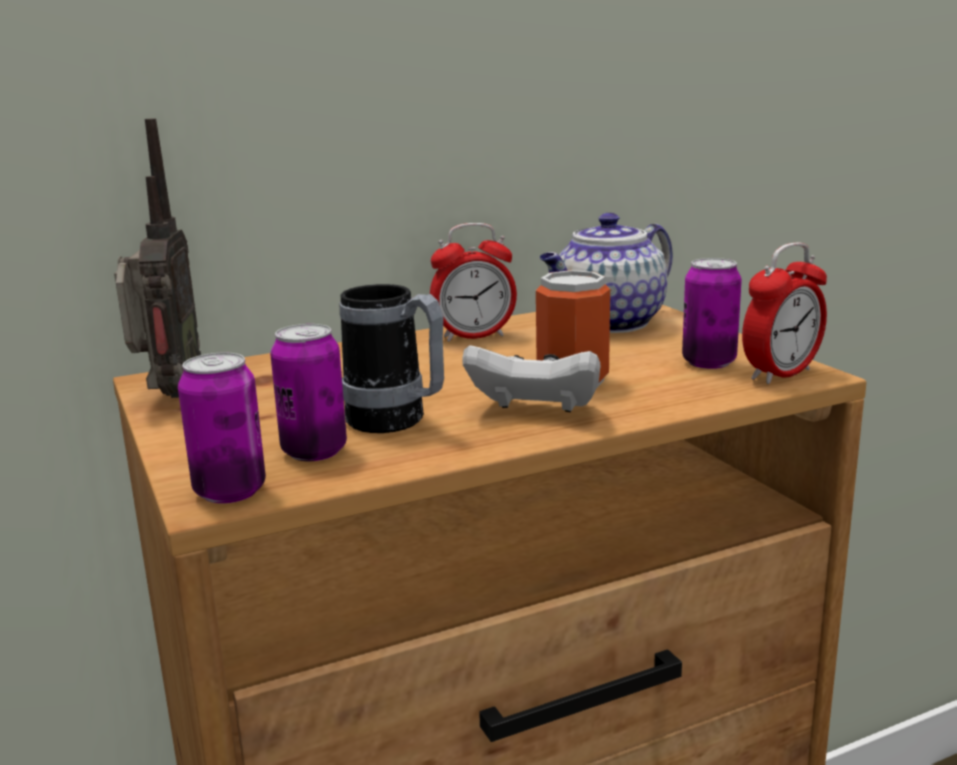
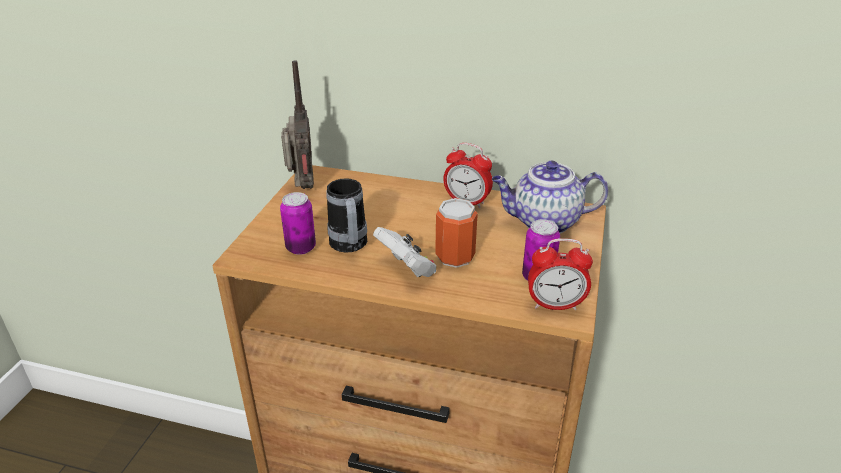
camera: 40 degrees right, 15 degrees up
(169, 397) = (301, 187): radio -> radio turned 45 degrees counterclockwise
(230, 491) = (250, 255): can -> none

